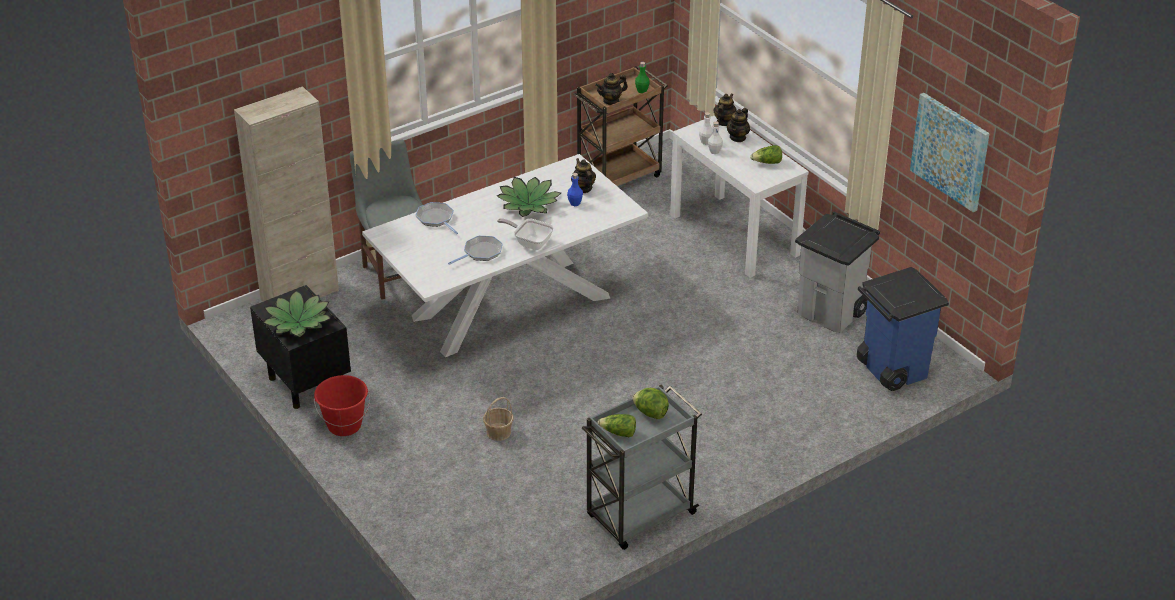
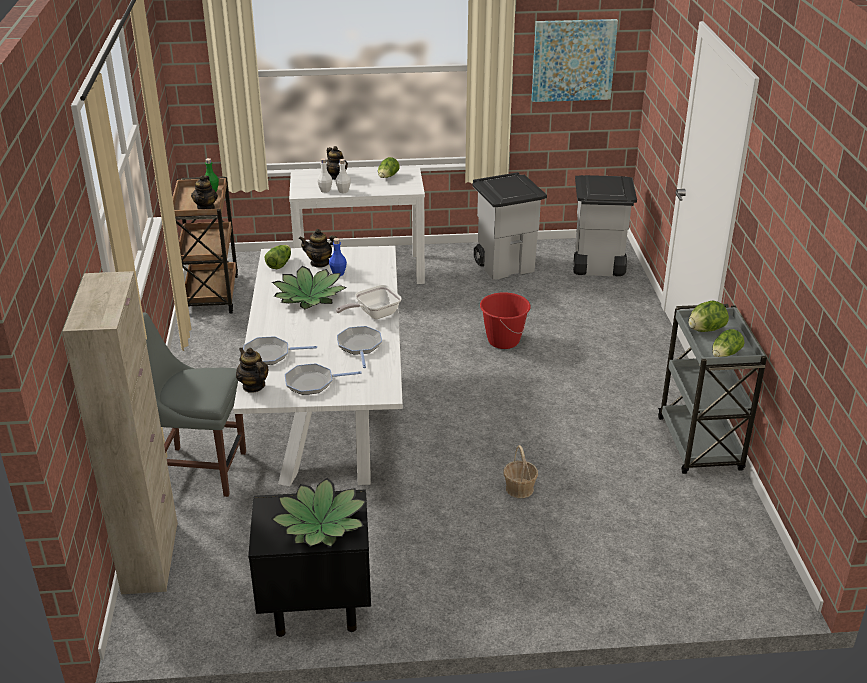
camera: 60 degrees left, 5 degrees down
(344, 425) = (420, 598): red bucket -> red bucket (503, 341)
(417, 250) = (312, 383): none -> frying pan
(563, 171) = (279, 264): none -> lettuce
(724, 122) = (306, 175): teapot -> teapot (253, 386)
(891, 370) = (597, 267): blue trash can -> grey trash can

